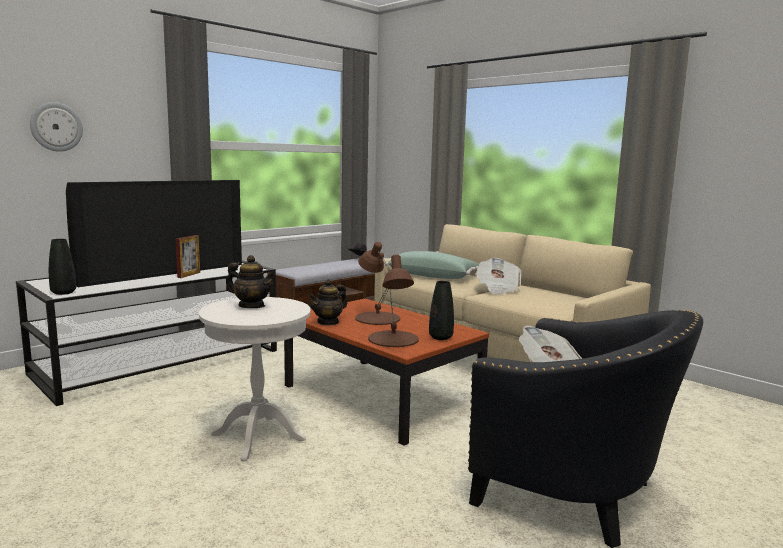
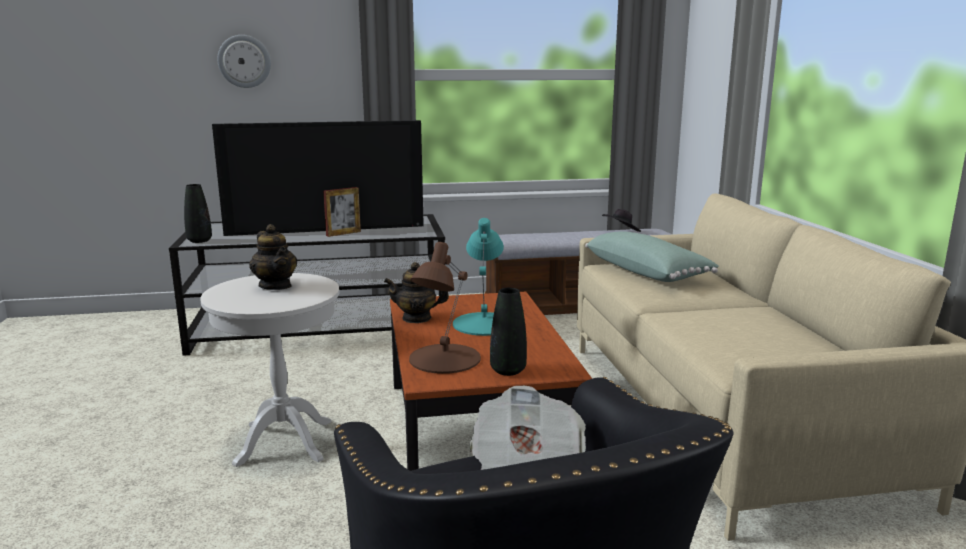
camera: 35 degrees right, 5 degrees up
(377, 318) = (484, 323): brown table lamp -> turquoise table lamp
(498, 289) = (704, 309): newspaper -> none

